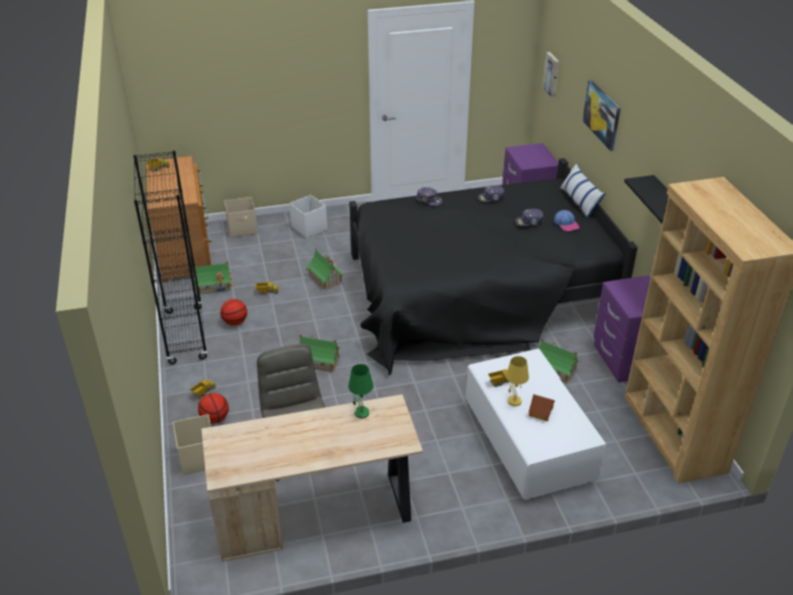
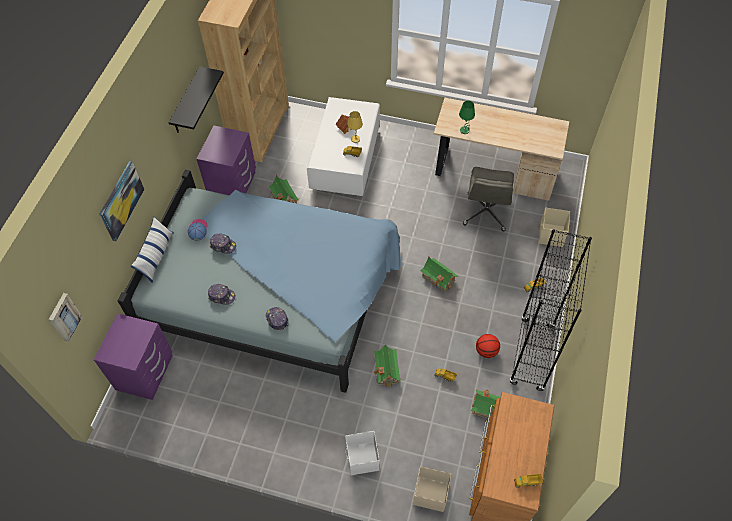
camera: 150 degrees left, 20 degrees up
(215, 419) = (531, 261): basketball -> none
(476, 292) = (276, 292): black bed -> blue bed

